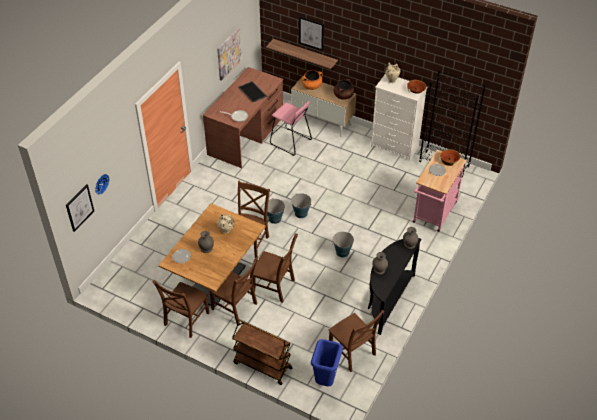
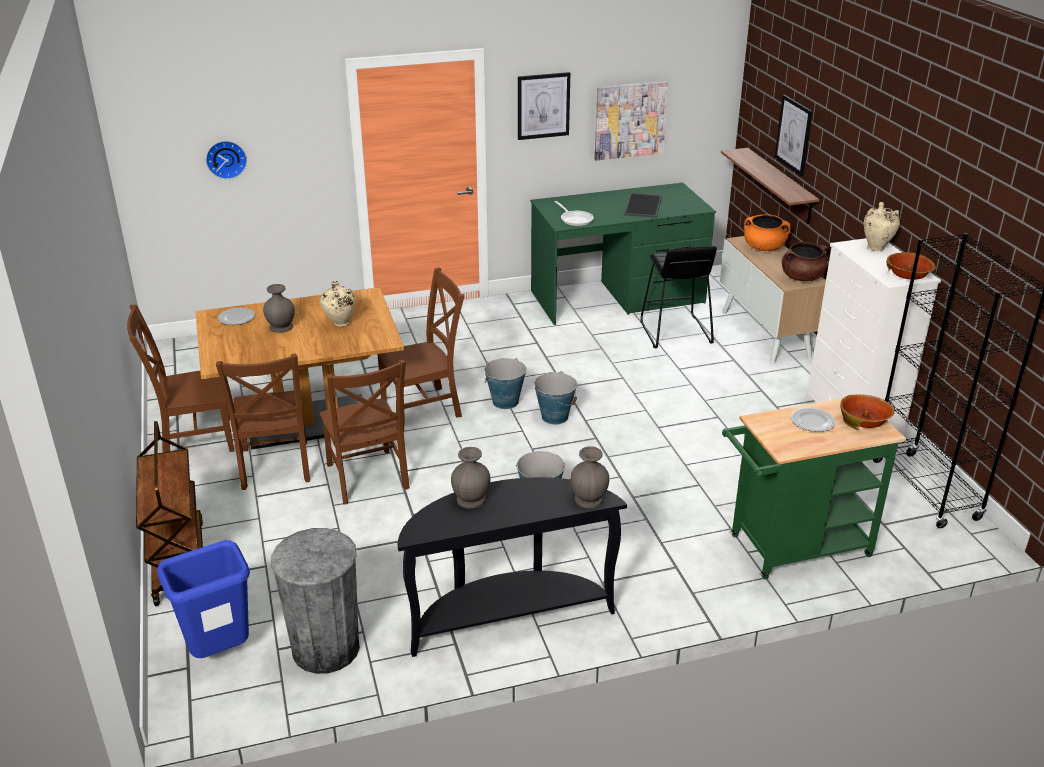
camera: 45 degrees right, 15 degrees down
(79, 207) = (164, 170): picture -> picture (543, 106)
(246, 136) = (618, 297): brown desk -> green desk
(290, 142) = (674, 332): pink stool -> black stool
(353, 353) = (325, 648): brown chair -> grey trash can
(433, 215) = (792, 548): pink cart -> green cart

